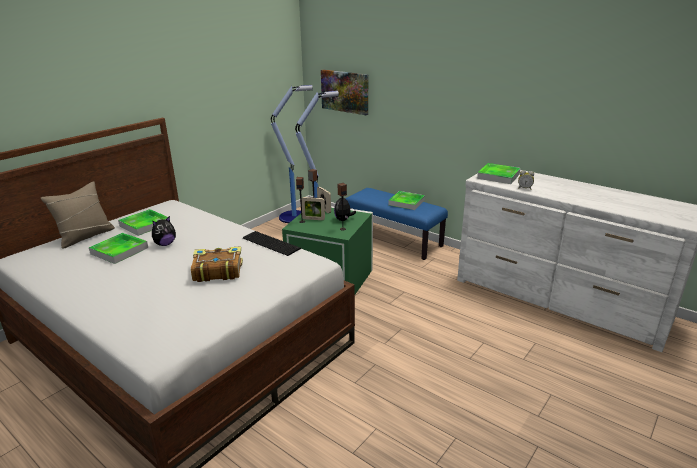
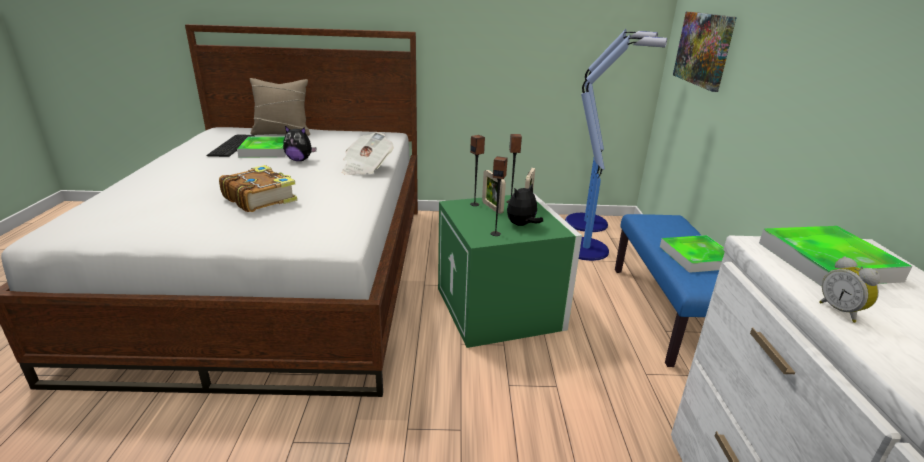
camera: 50 degrees right, 0 degrees up
(144, 225) = (331, 141): tray -> none
(222, 228) = (366, 168): none -> newspaper
(271, 242) = (361, 199): keyboard -> keyboard (233, 145)

